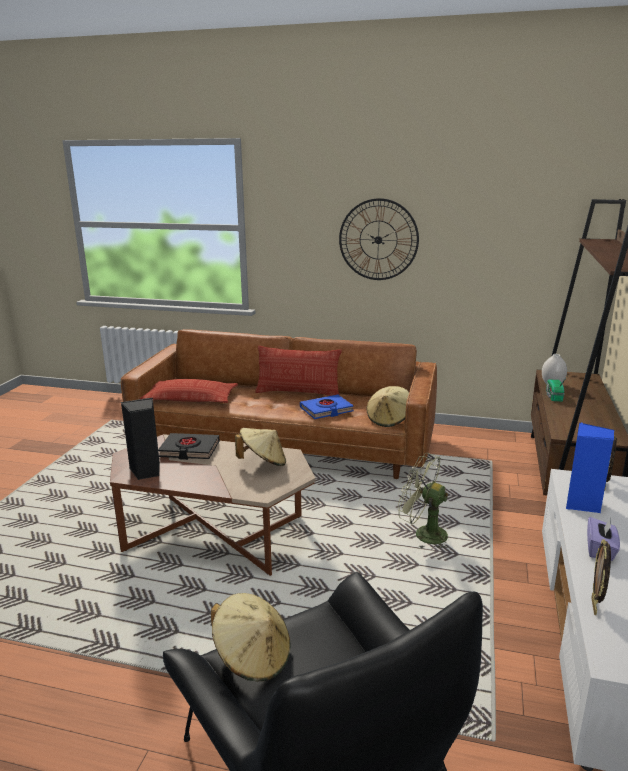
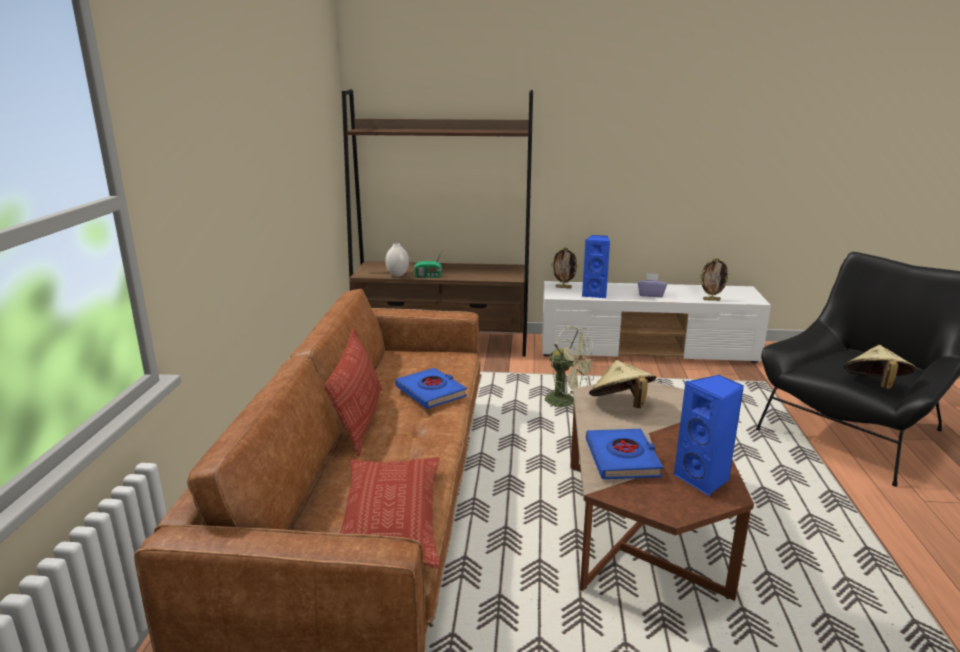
camera: 100 degrees left, 0 degrees up
(146, 471) = (704, 479): black speaker -> blue speaker
(189, 450) = (622, 459): black book -> blue book
(378, 240) = (252, 172): wall clock -> none
(389, 419) = (451, 357): beige hat -> none
(423, 534) = (566, 402): green fan -> green fan turned 75 degrees counterclockwise

